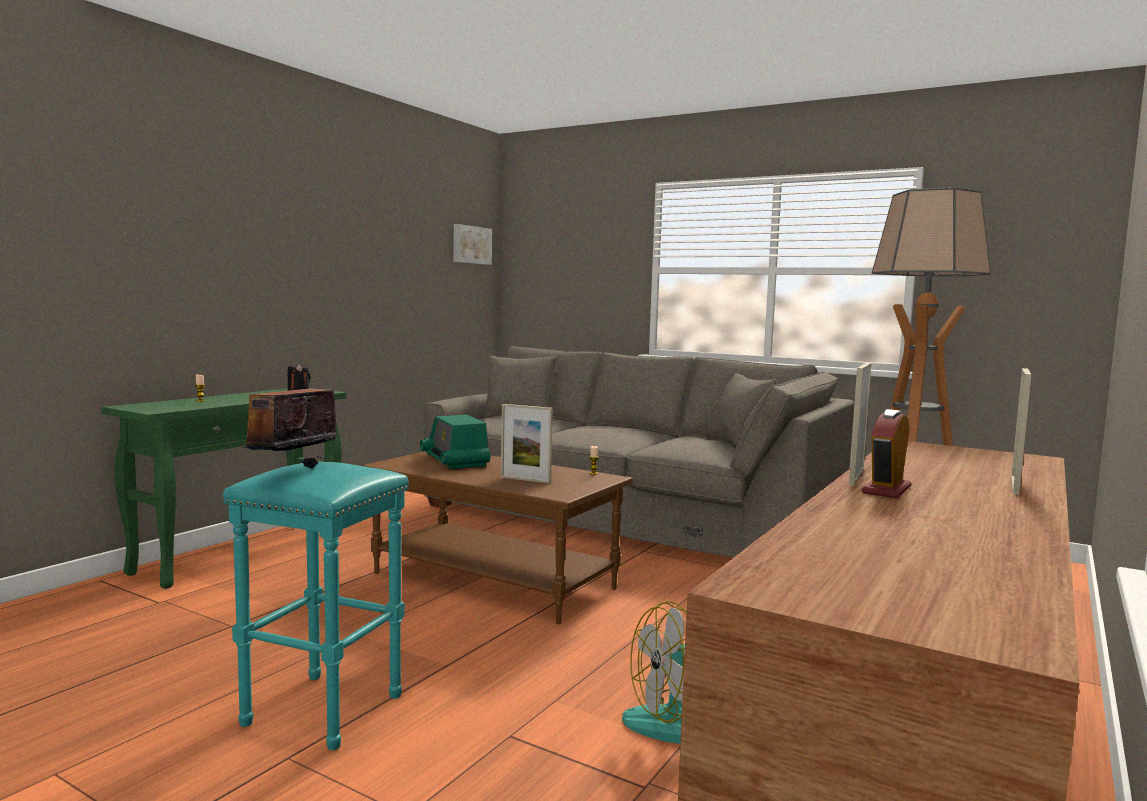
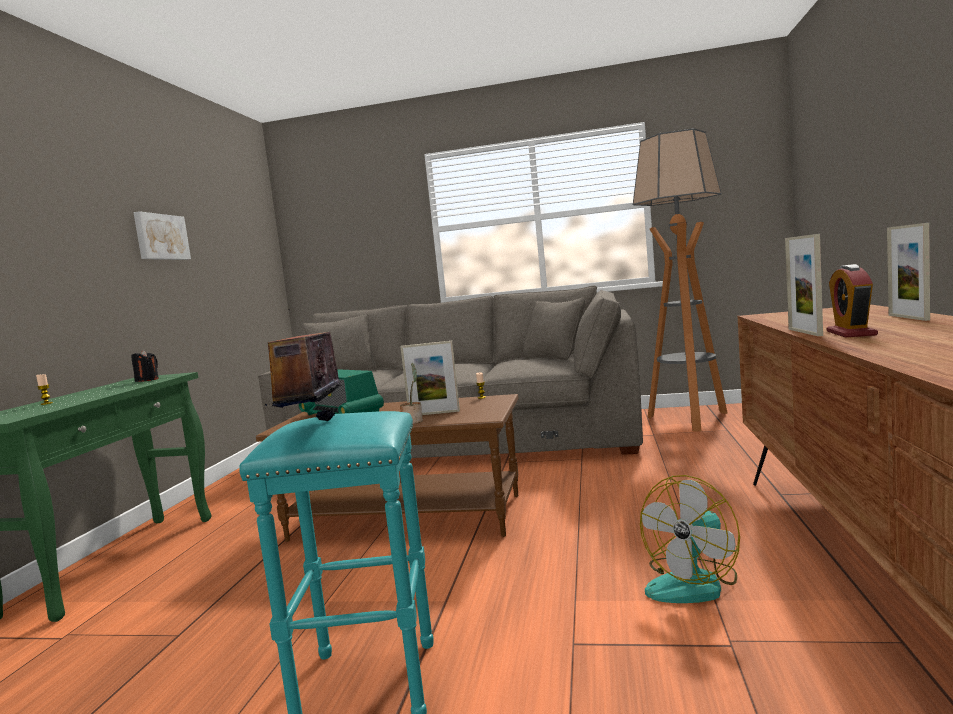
camera: 20 degrees left, 0 degrees up
(471, 245) = (256, 226): picture -> picture (160, 237)
(495, 483) = (413, 421): none -> potted plant

